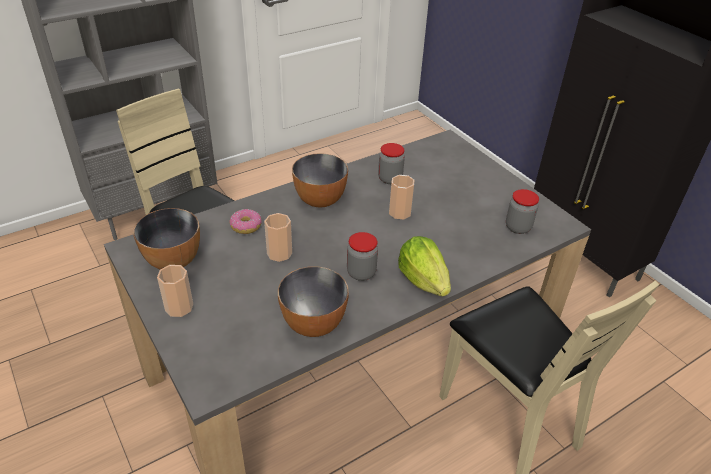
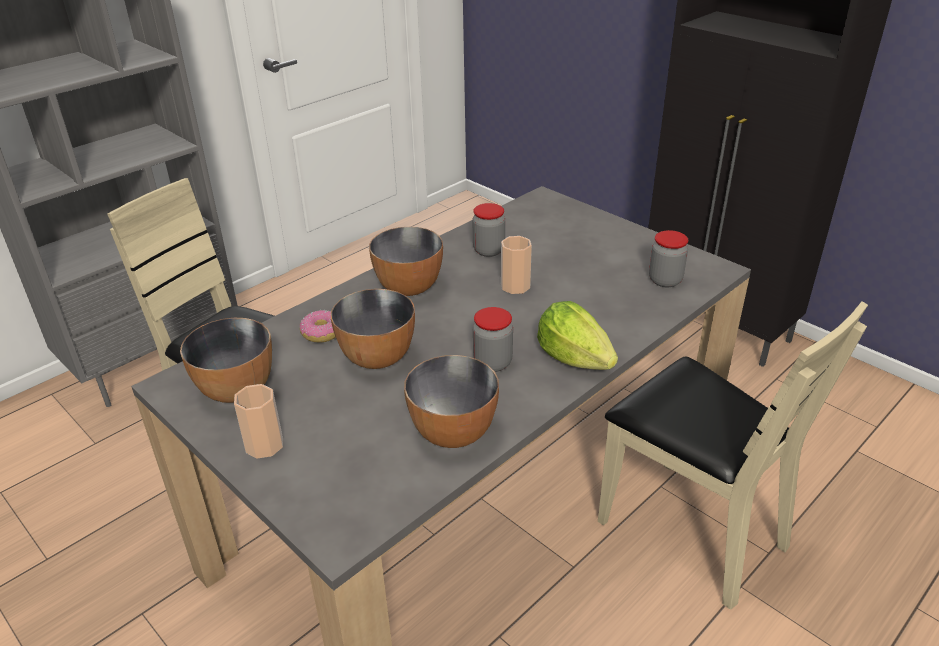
camera: 10 degrees left, 5 degrees down
(279, 253) = (378, 357): cup -> bowl

